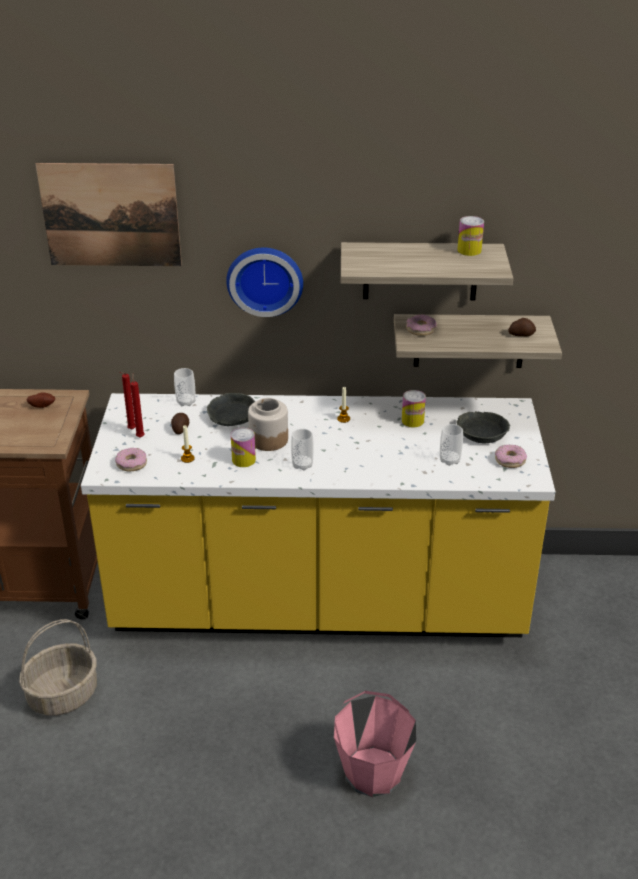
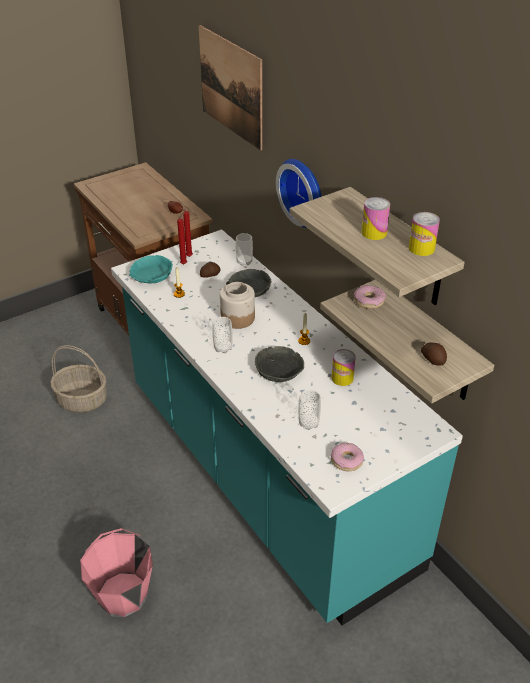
camera: 55 degrees right, 5 degrees up
(131, 464) = (151, 275): donut -> turquoise bowl
(243, 460) = (201, 318): can -> can (374, 233)
(319, 603) = (264, 475): yellow counter -> turquoise counter
(482, 432) = (370, 425): grey bowl -> grey bowl (280, 369)

